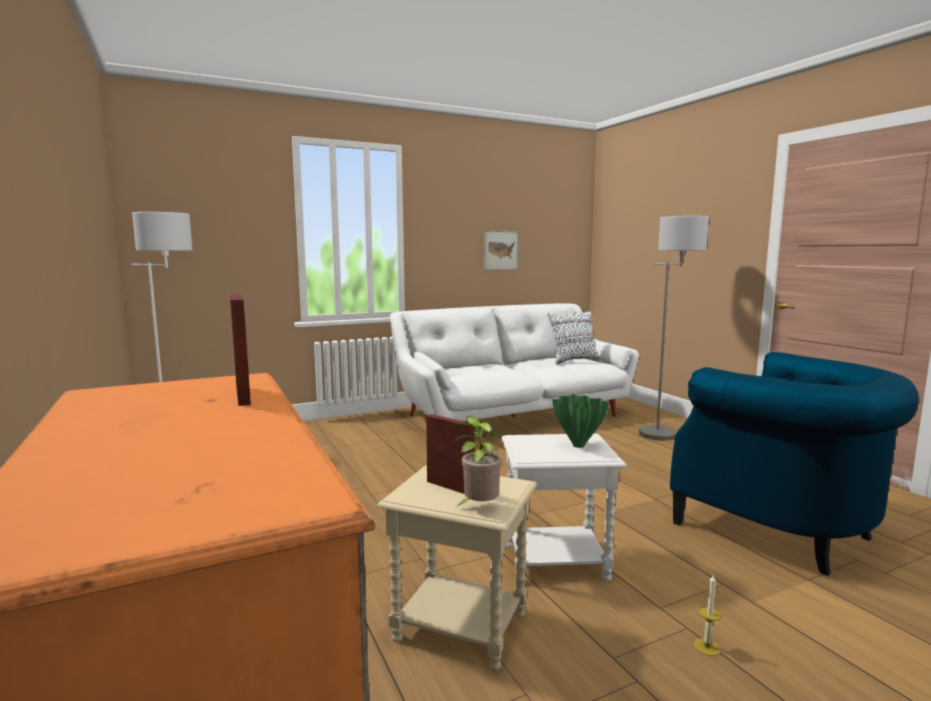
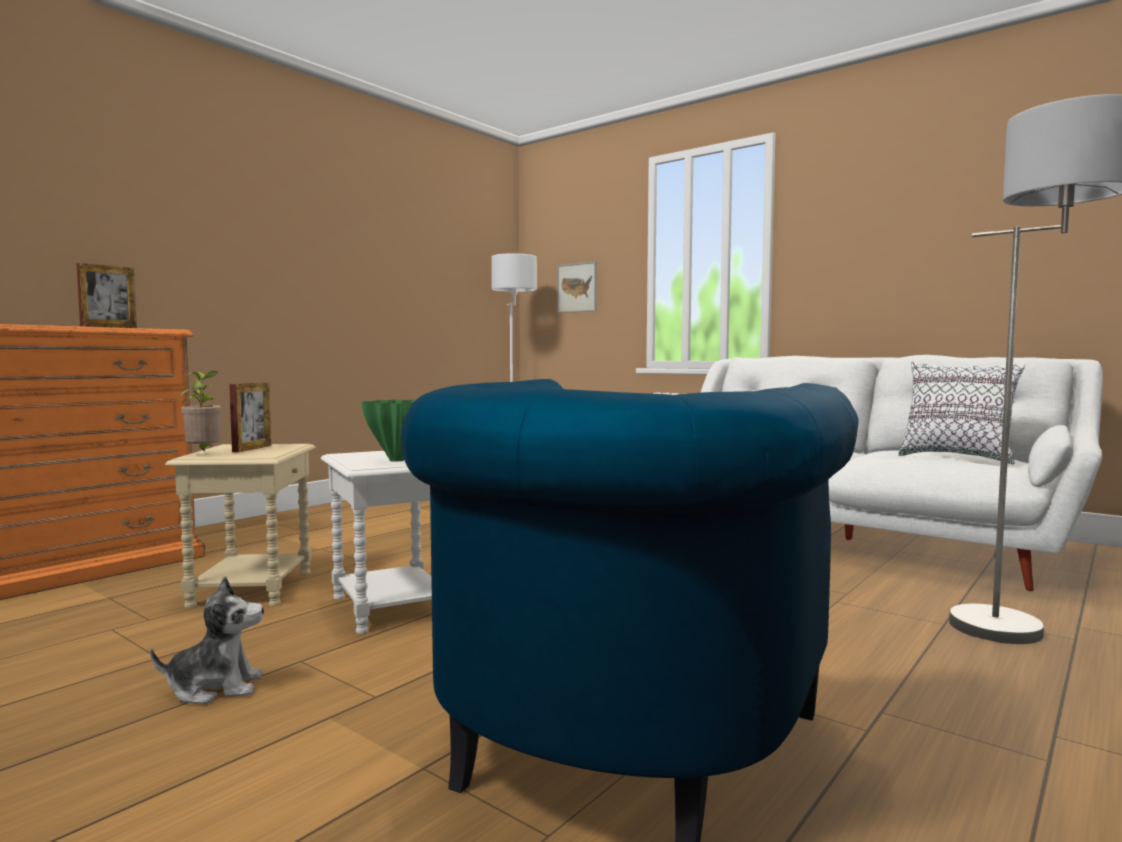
camera: 65 degrees right, 5 degrees down
(500, 250) = (944, 263): picture -> picture (577, 287)
(707, 647) = (215, 688): candle -> plush toy

